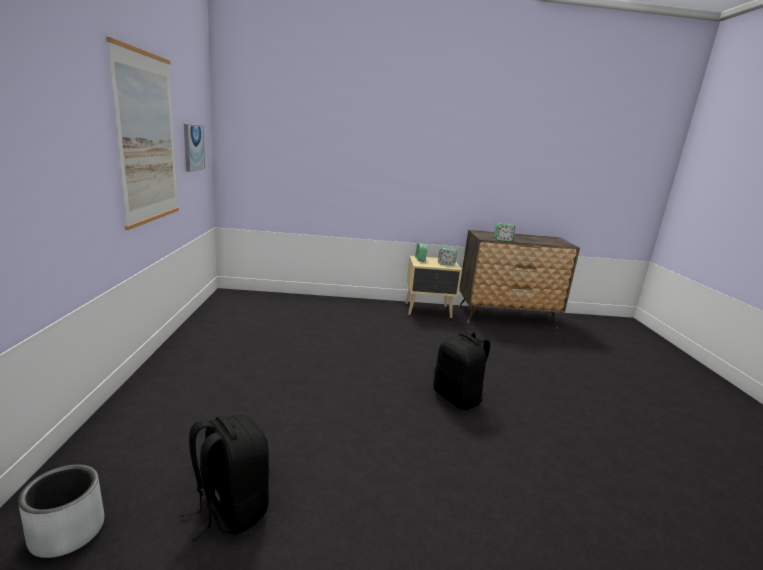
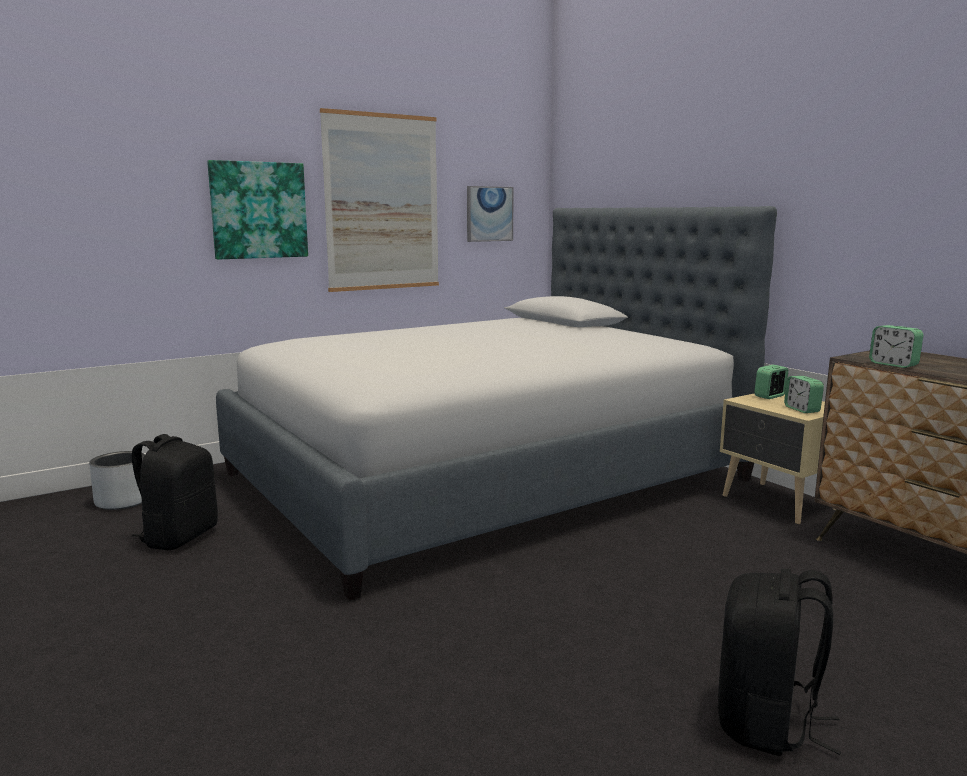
camera: 60 degrees right, 5 degrees down
(74, 149) = (258, 210): none -> picture
(303, 348) = (486, 476): none -> bed
(458, 398) = (522, 588): black backpack -> black backpack (767, 723)

